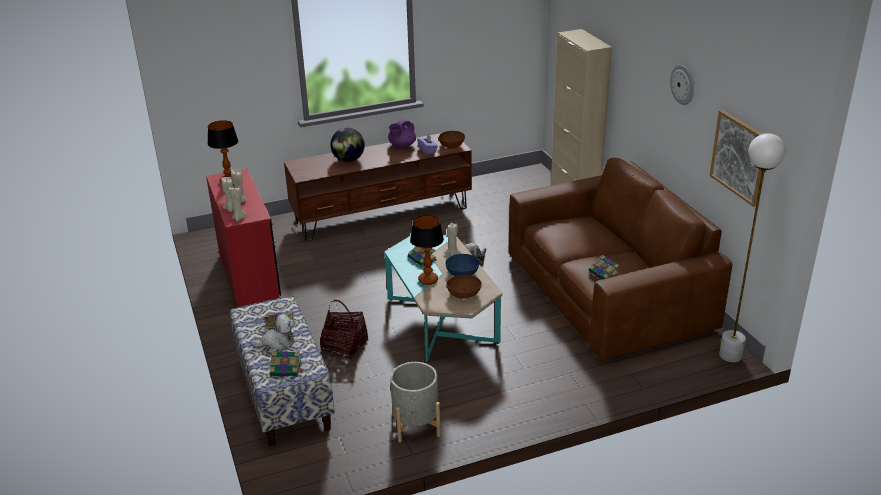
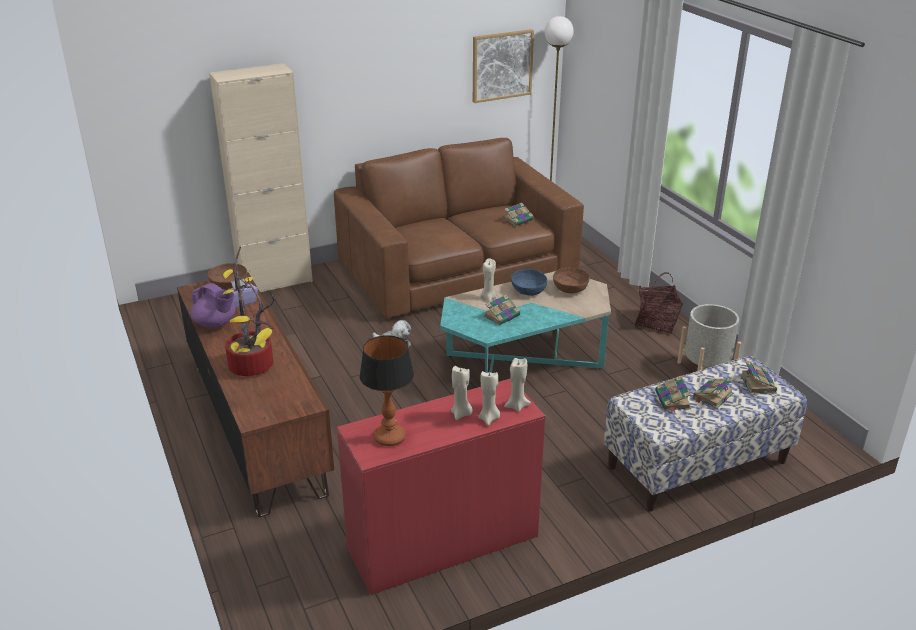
camera: 95 degrees left, 0 degrees up
(277, 342) = (712, 396): plush toy -> book
(344, 346) = (589, 428): basket -> basket (656, 322)
(348, 160) = (255, 366): globe -> potted plant
(428, 280) = (547, 310): table lamp -> none
(683, 84) = (413, 42): wall clock -> none

